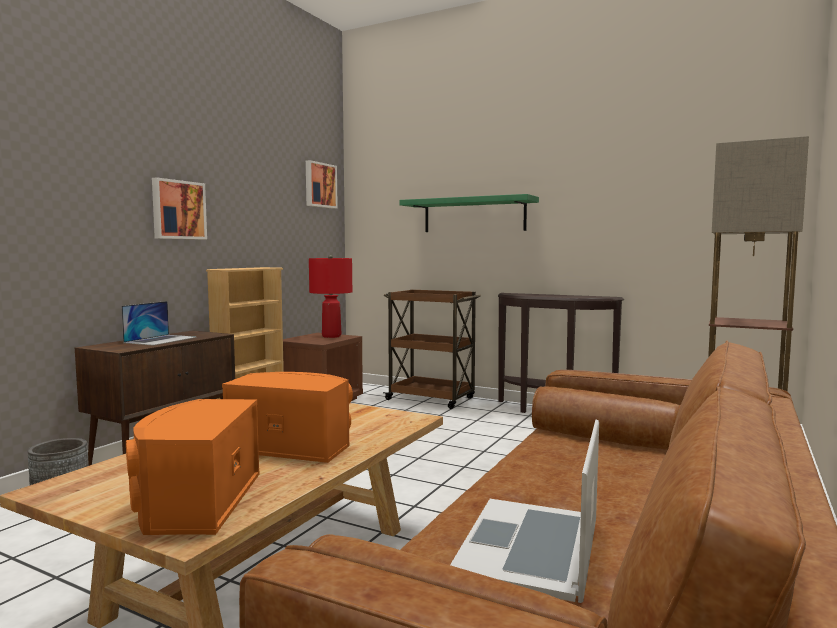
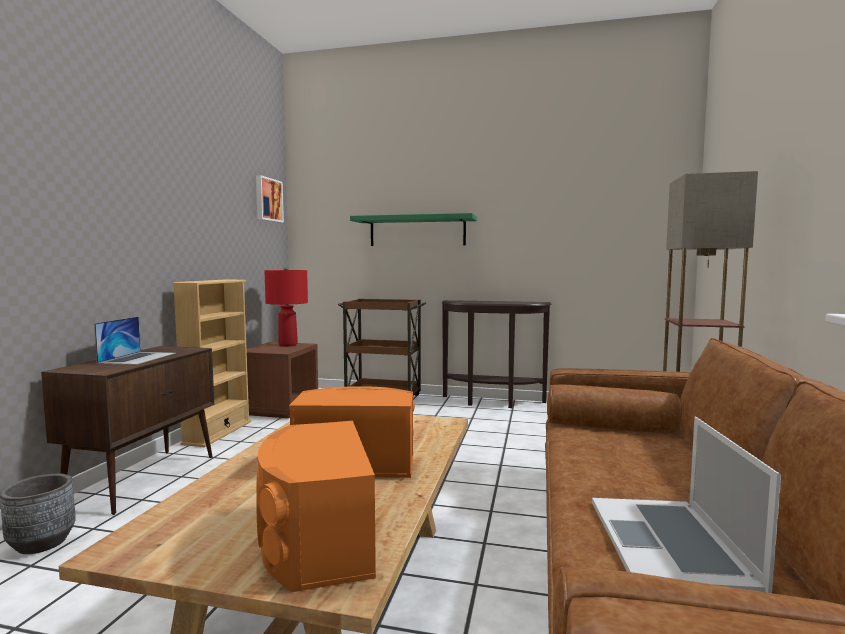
camera: 15 degrees left, 0 degrees up
(178, 210) = (143, 220): picture -> none

